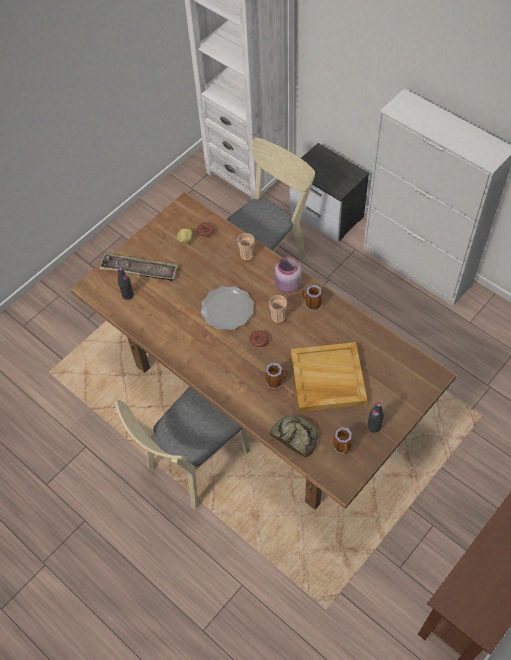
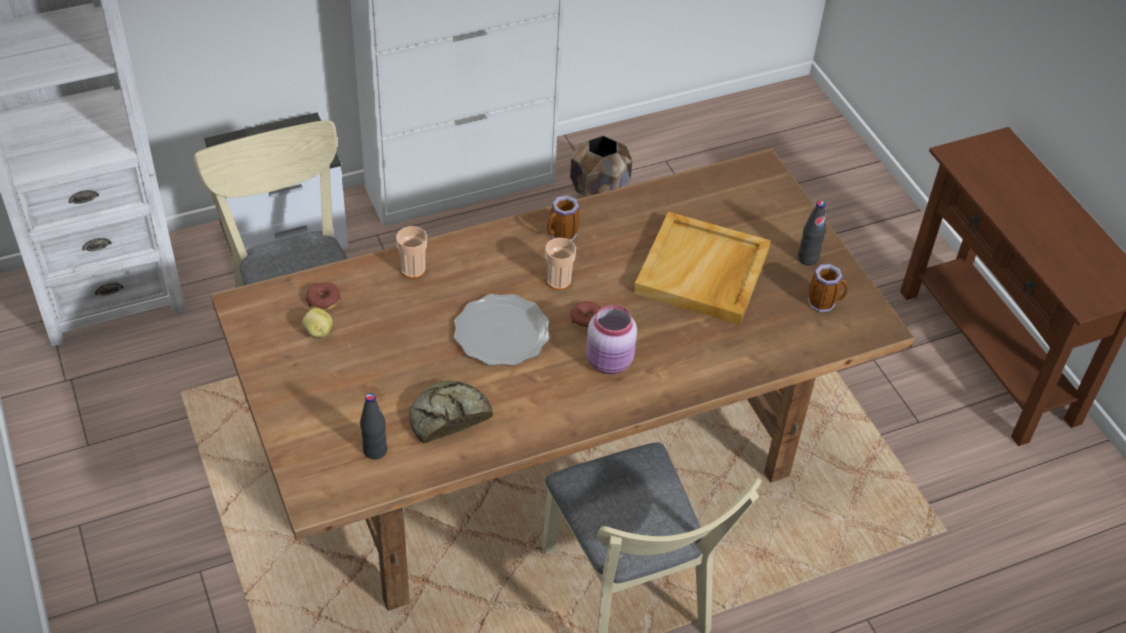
camera: 70 degrees left, 10 degrees down
(139, 270) = (333, 415): tray -> none
(276, 381) = (671, 329): mug -> none
(287, 285) = (508, 247): pink jar -> pink jar (610, 362)
(295, 437) = (779, 346): bread -> bread (447, 416)
(464, 329) = (599, 190): none -> brown planter

